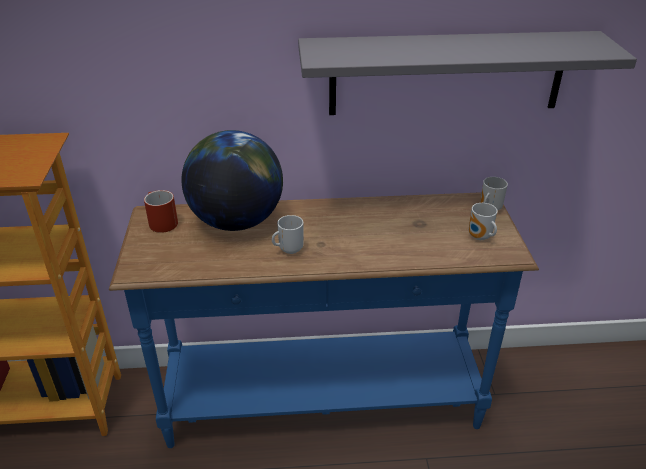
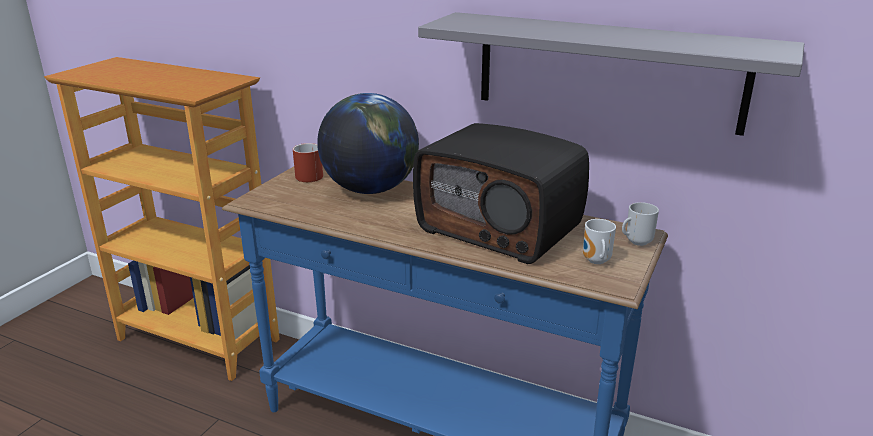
camera: 30 degrees right, 10 degrees down
(289, 249) = (390, 220): mug -> none
(384, 228) = (501, 228): none -> radio

